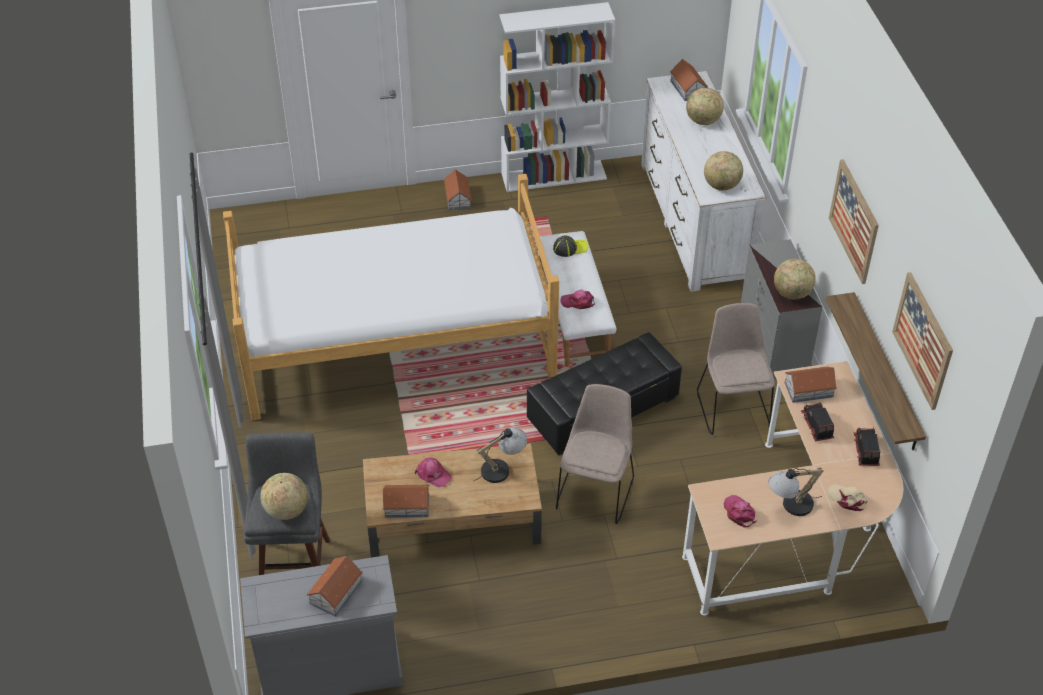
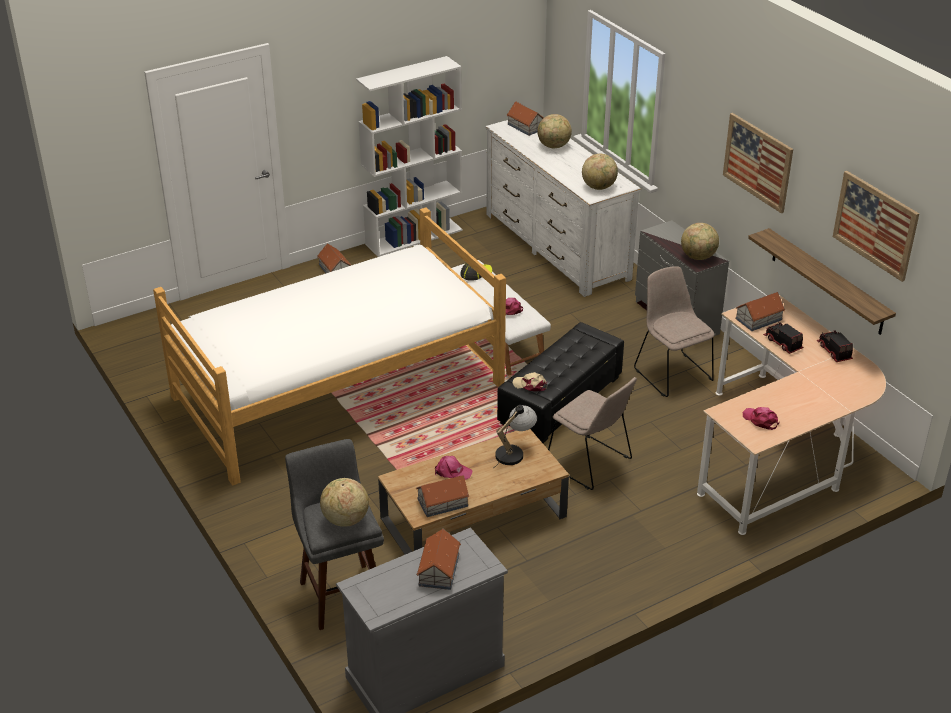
camera: 20 degrees left, 10 degrees down
(595, 491) = (591, 463): beige chair -> beige chair turned 135 degrees clockwise
(790, 506) = (799, 405): table lamp -> none
(847, 499) = (842, 389): beige cap -> beige cap (530, 385)

